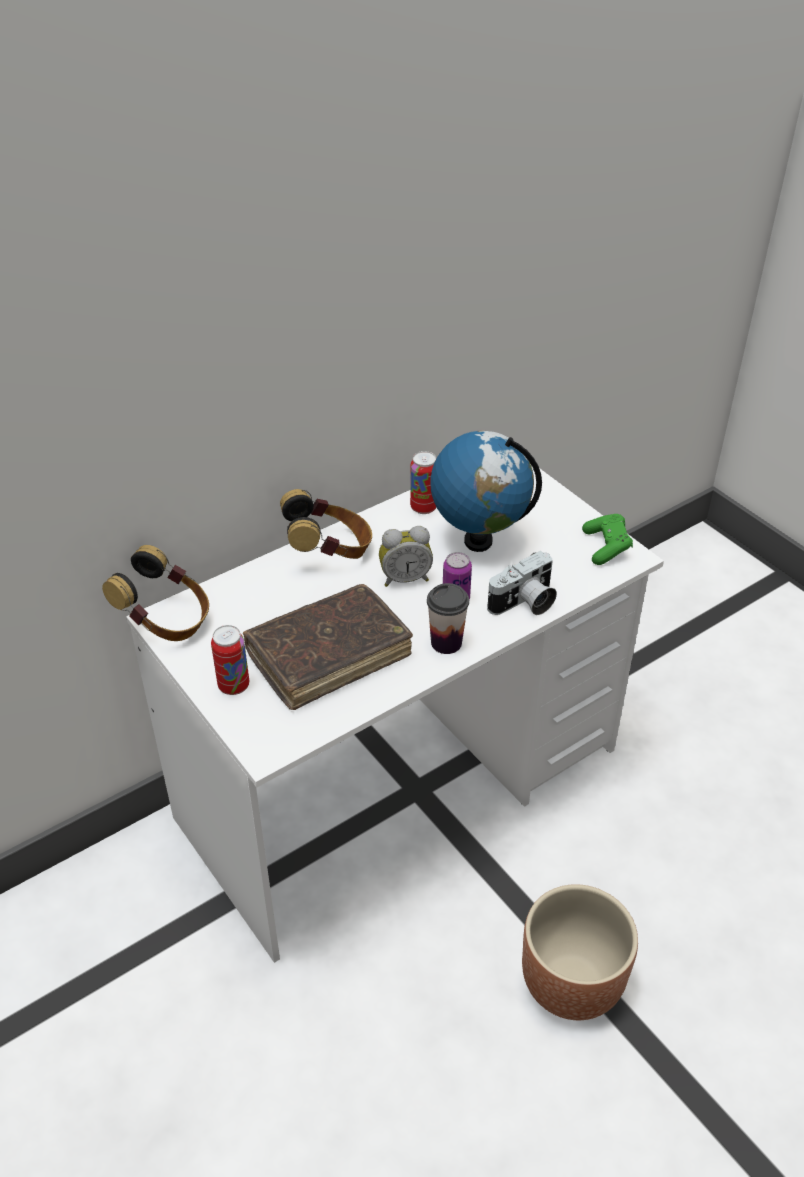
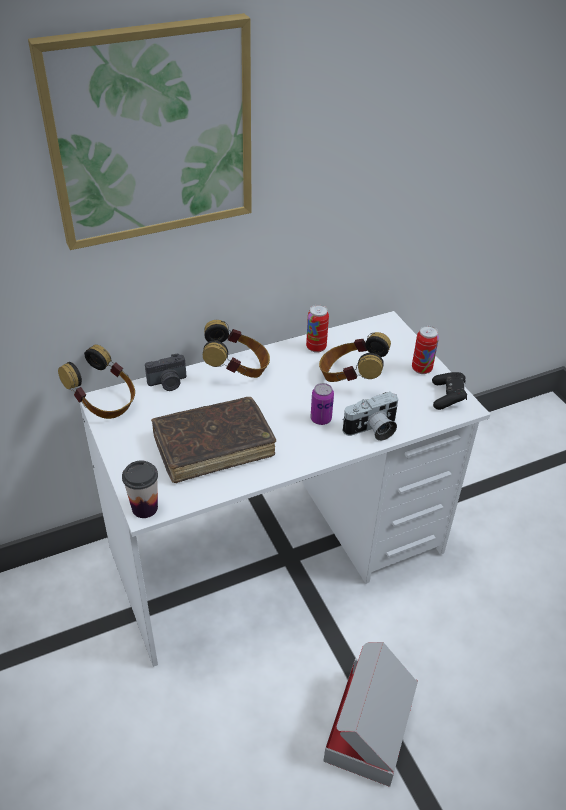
camera: 10 degrees right, 0 degrees up
(204, 259) = (151, 133): none -> picture
(234, 686) = (137, 458): can -> can (421, 369)
(244, 582) = (168, 383): none -> camera
(405, 578) = (287, 397): alarm clock -> none
(446, 642) = (304, 450): cup -> cup (145, 508)
(478, 540) = (350, 378): globe -> headphones
(572, 983) = (370, 726): brown planter -> cardboard box
(606, 547) = (448, 397): green game controller -> black game controller

